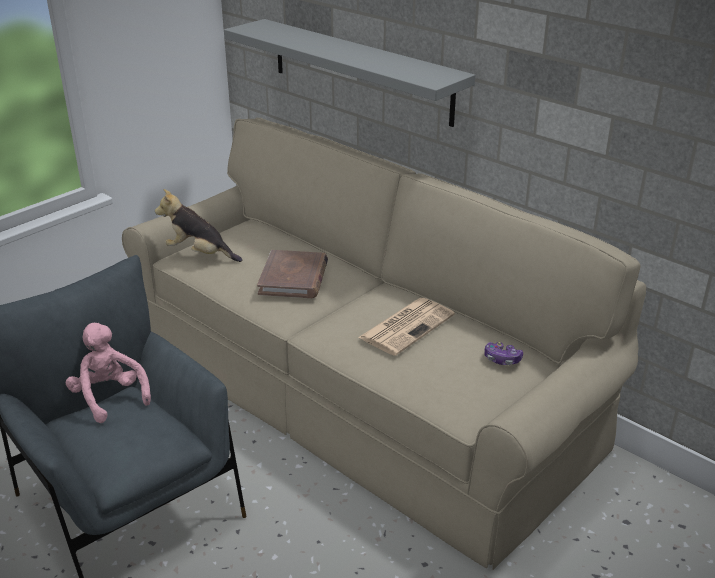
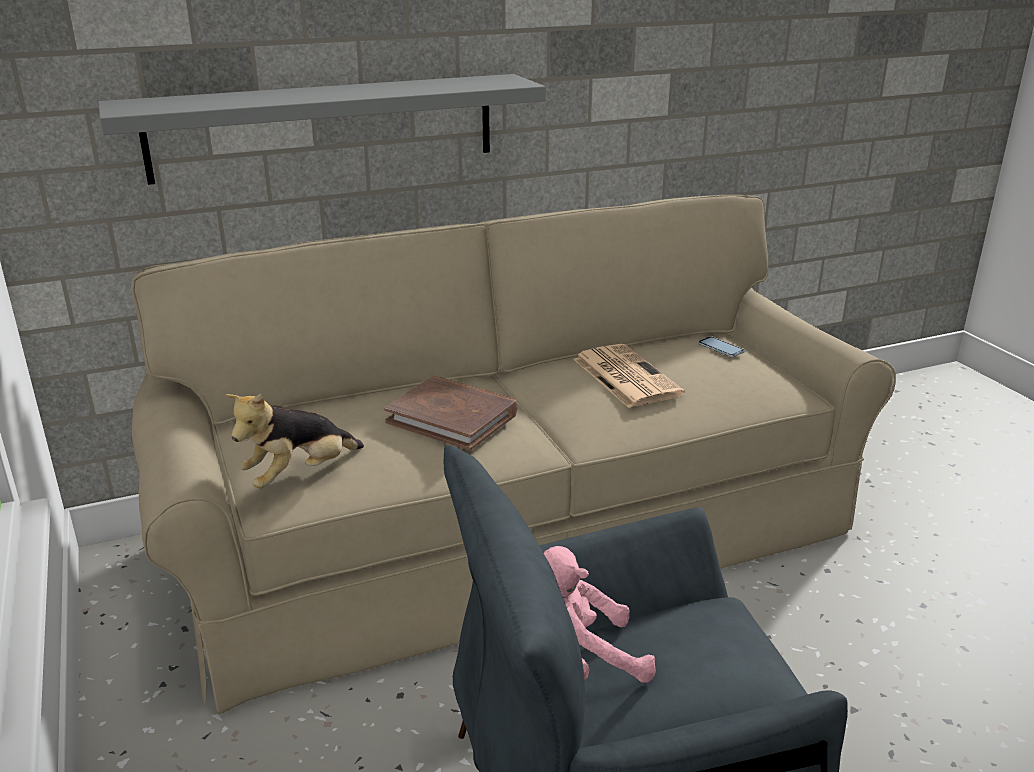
camera: 65 degrees left, 5 degrees down
(502, 359) = (721, 347): game controller -> phone

